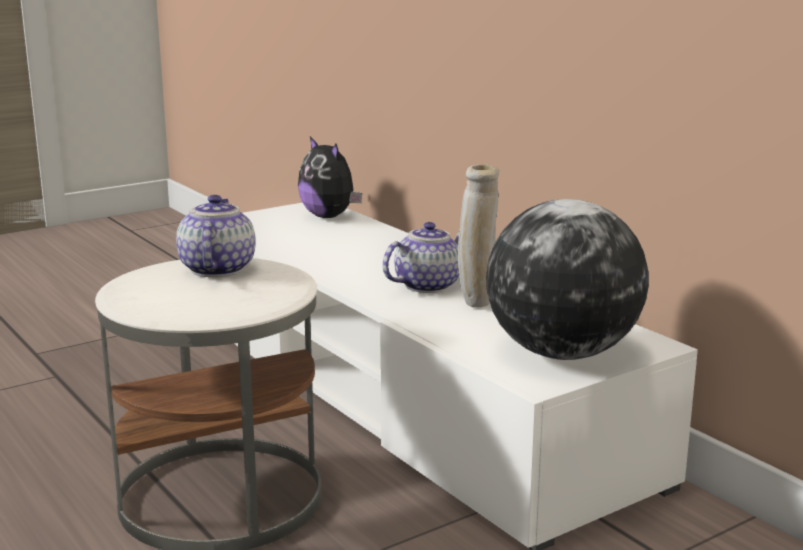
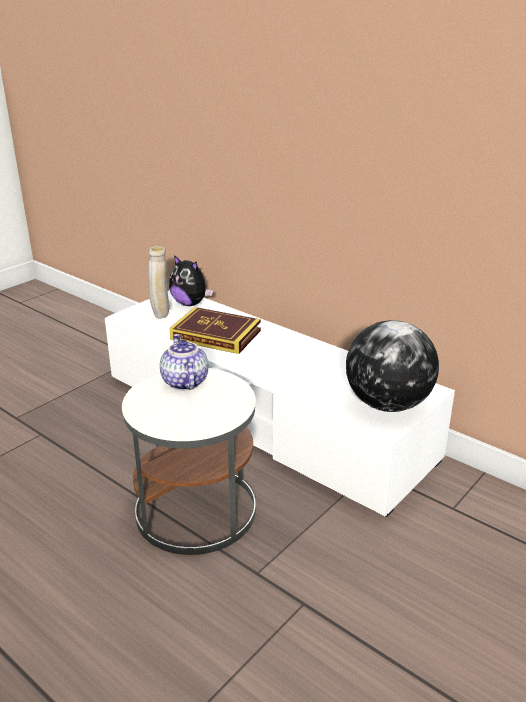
camera: 15 degrees left, 10 degrees up
(341, 251) = (216, 335): none -> book
(427, 285) = (283, 358): teapot -> none
(476, 303) = (320, 370): beige vase -> beige vase (160, 315)

